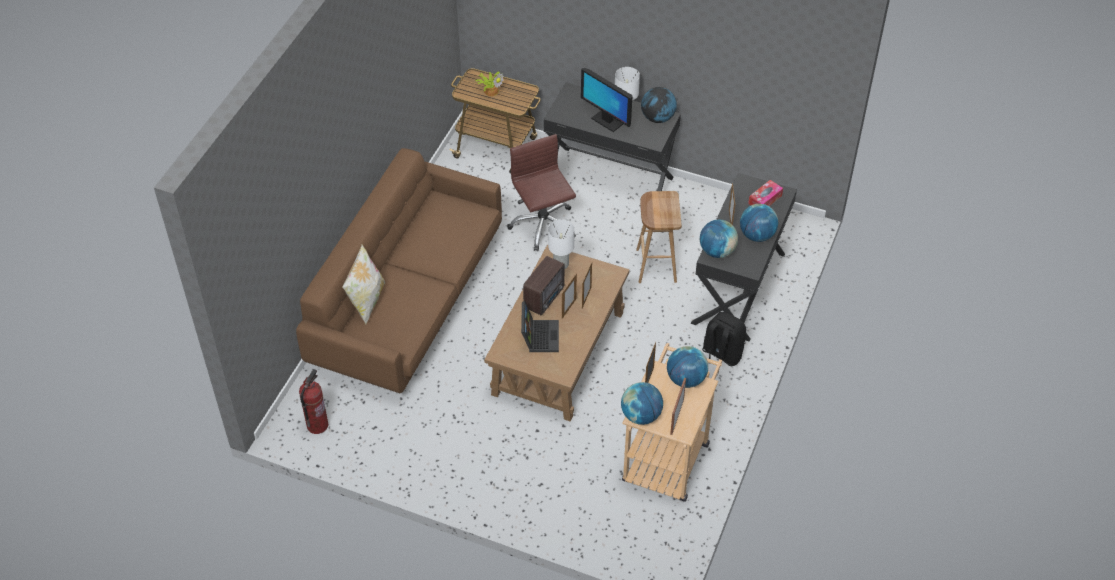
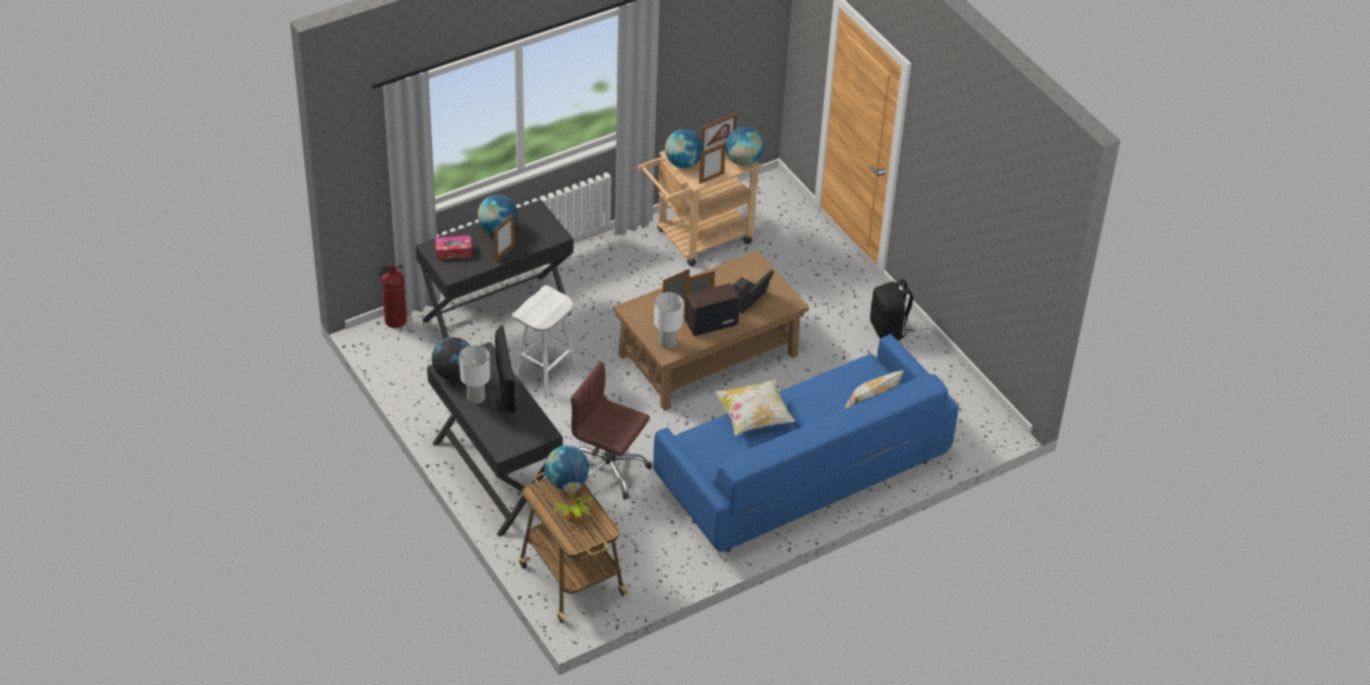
camera: 145 degrees left, 5 degrees down
(317, 425) = (968, 414): fire extinguisher -> fire extinguisher (395, 321)
(410, 300) = (800, 473): brown sofa -> blue sofa
(450, 253) = (753, 418): none -> pillow
(542, 225) = (608, 470): brown office chair -> brown office chair turned 105 degrees clockwise
(655, 265) = (545, 375): brown stool -> white stool
(717, 251) = (546, 236): globe -> globe (567, 482)
(721, 355) = (575, 278): black backpack -> black backpack (889, 330)

